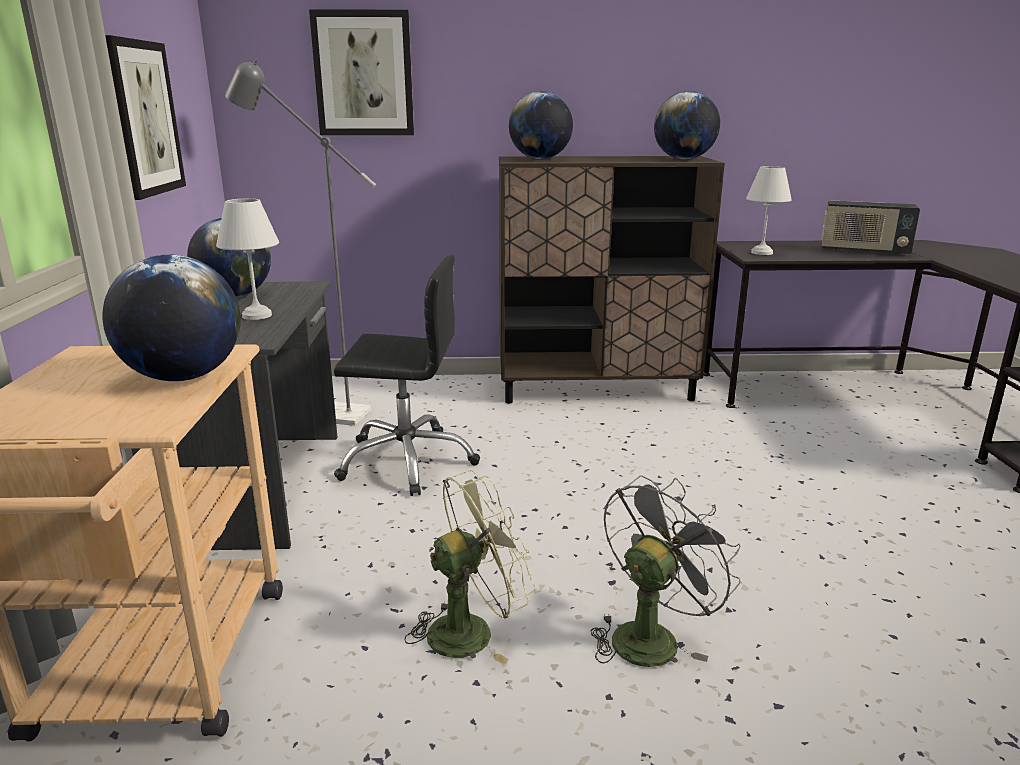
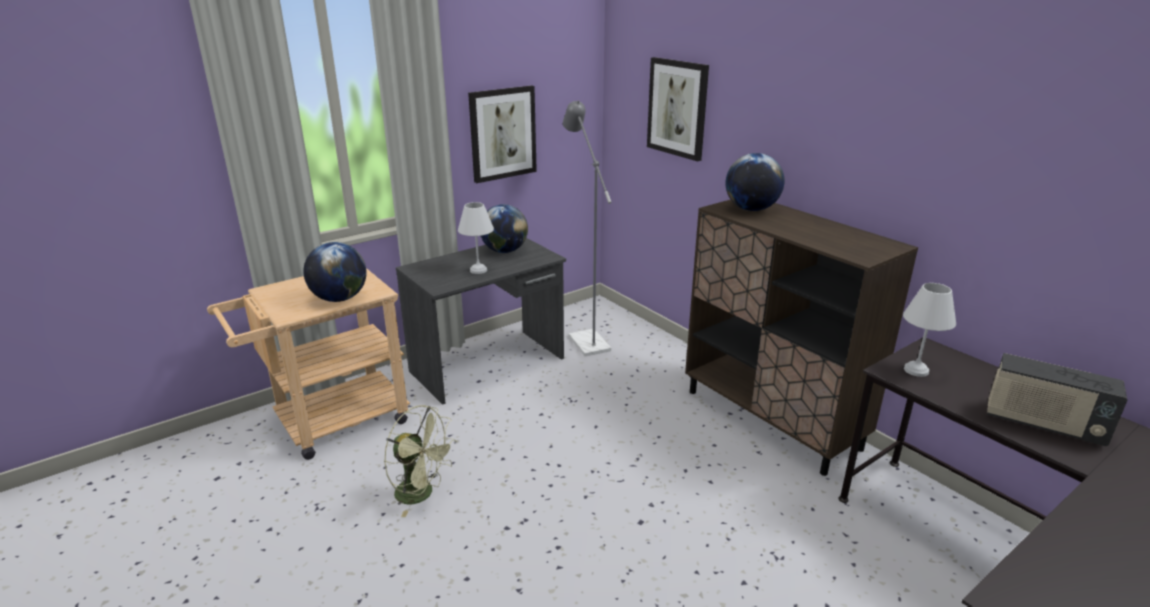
camera: 55 degrees right, 5 degrees up
(407, 461) = (564, 394): black office chair -> none
(651, 635) = (465, 563): grey fan -> none
(684, 159) = (860, 249): globe -> none
(863, 251) = (1043, 424): radio -> radio turned 45 degrees counterclockwise

